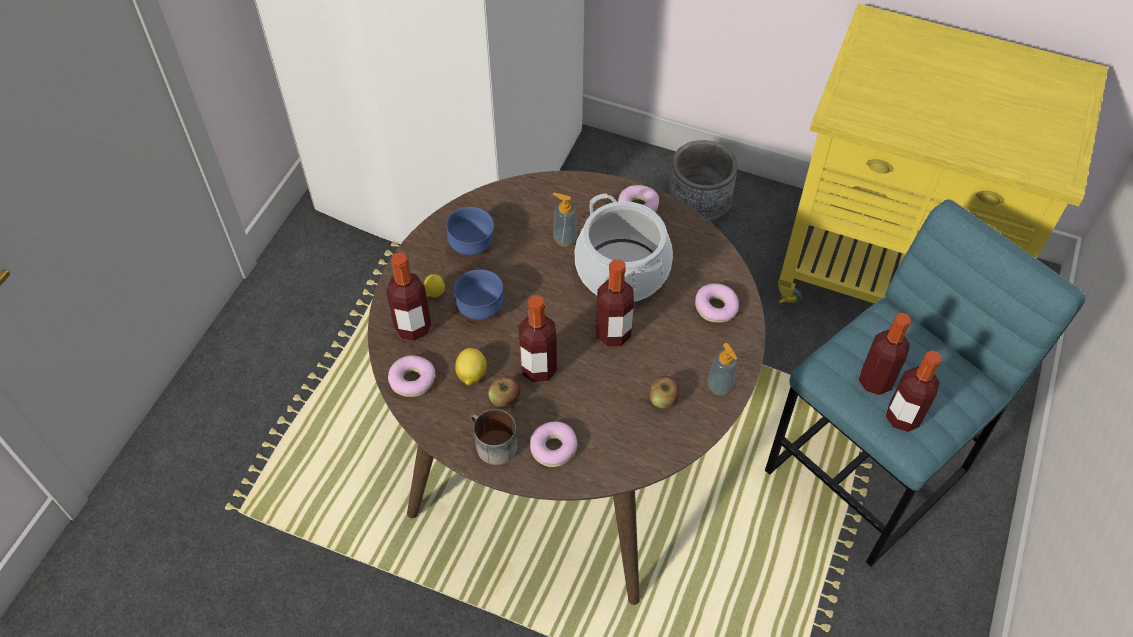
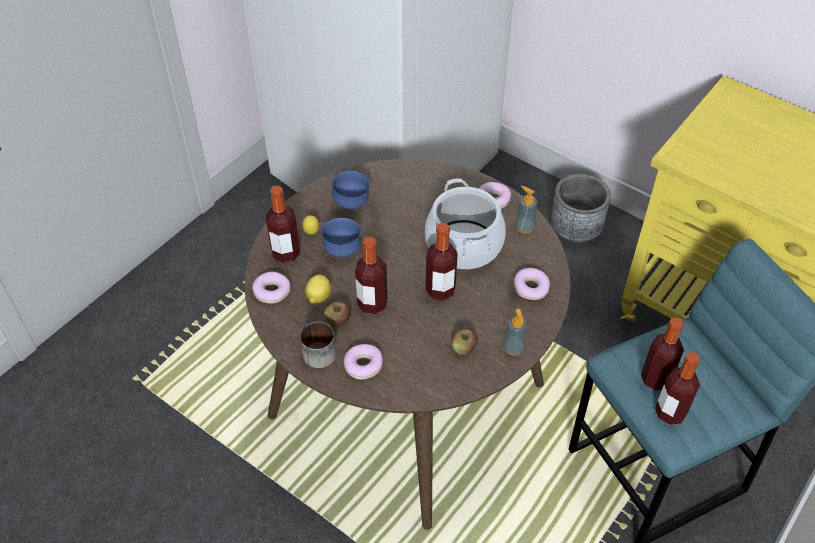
camera: 15 degrees right, 5 degrees down
(565, 238) = (426, 212): soap dispenser -> soap dispenser (524, 227)

